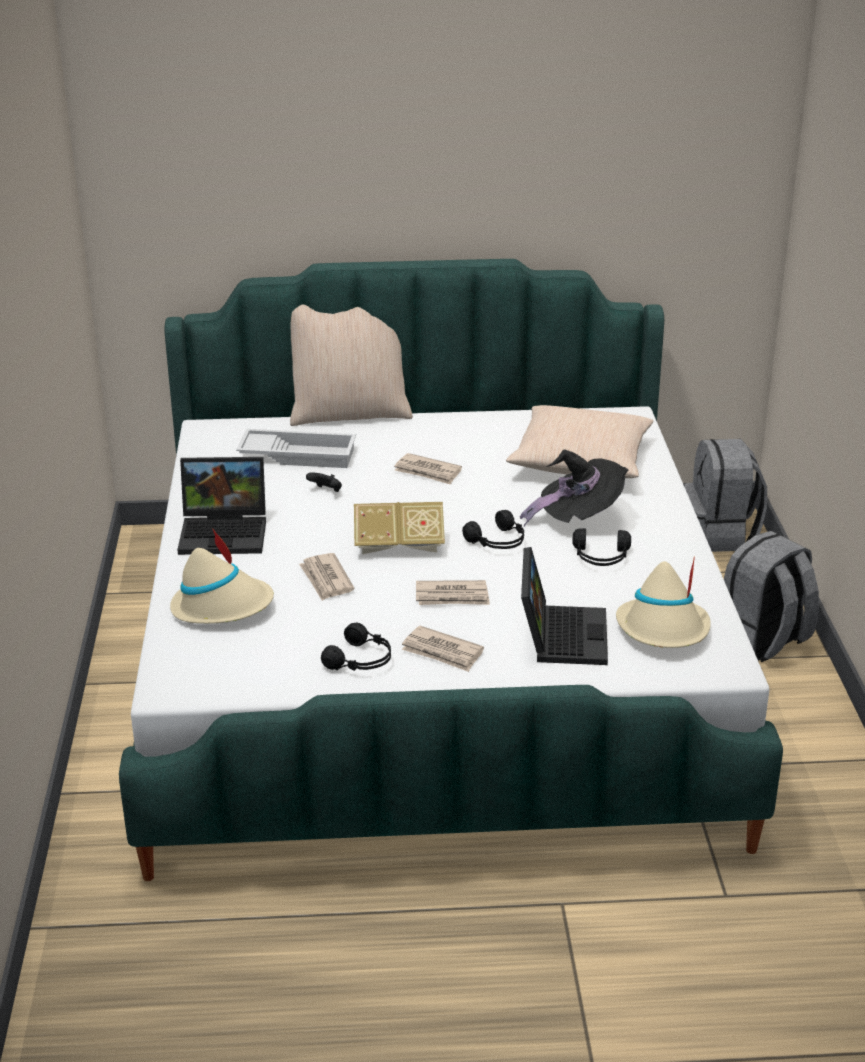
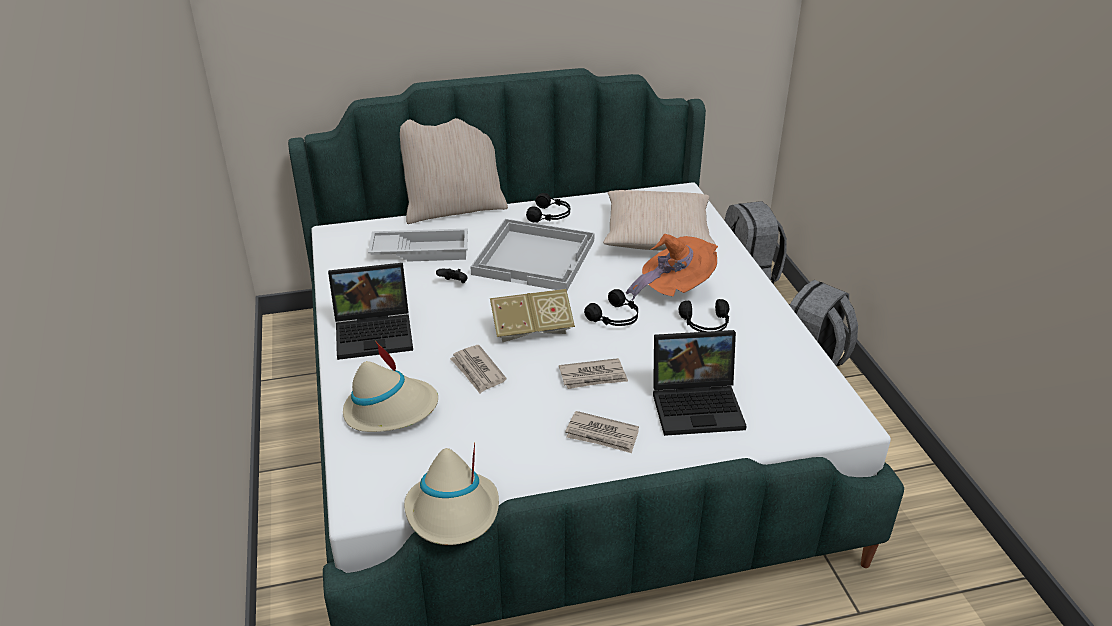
camera: 10 degrees left, 5 degrees up
(361, 660) = (532, 452): black headphones -> black headphones (550, 216)
(428, 472) = (535, 257): newspaper -> white tray
(560, 635) = (698, 405): laptop -> laptop turned 90 degrees clockwise
(578, 518) = (674, 288): black hat -> orange hat
(663, 630) = (783, 390): beige hat -> beige hat (453, 513)

